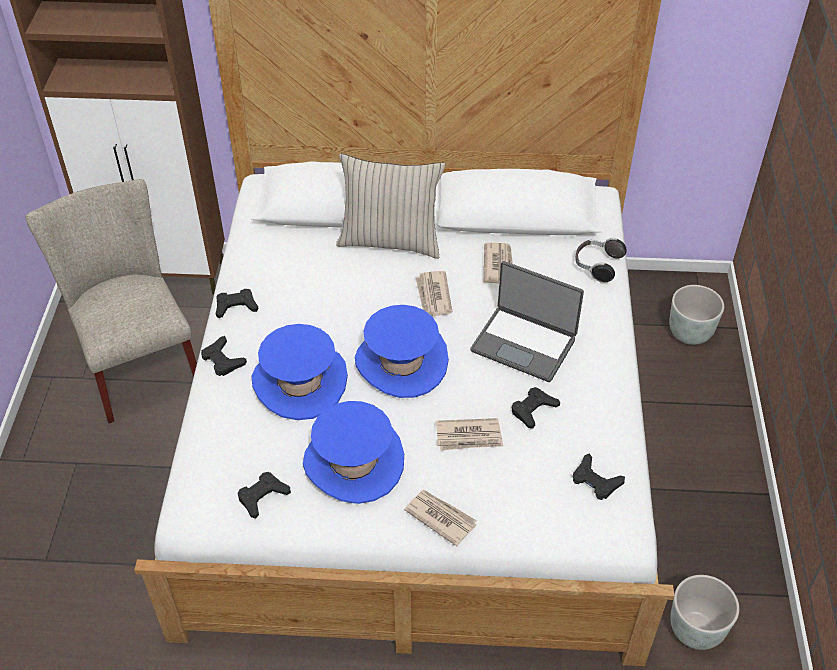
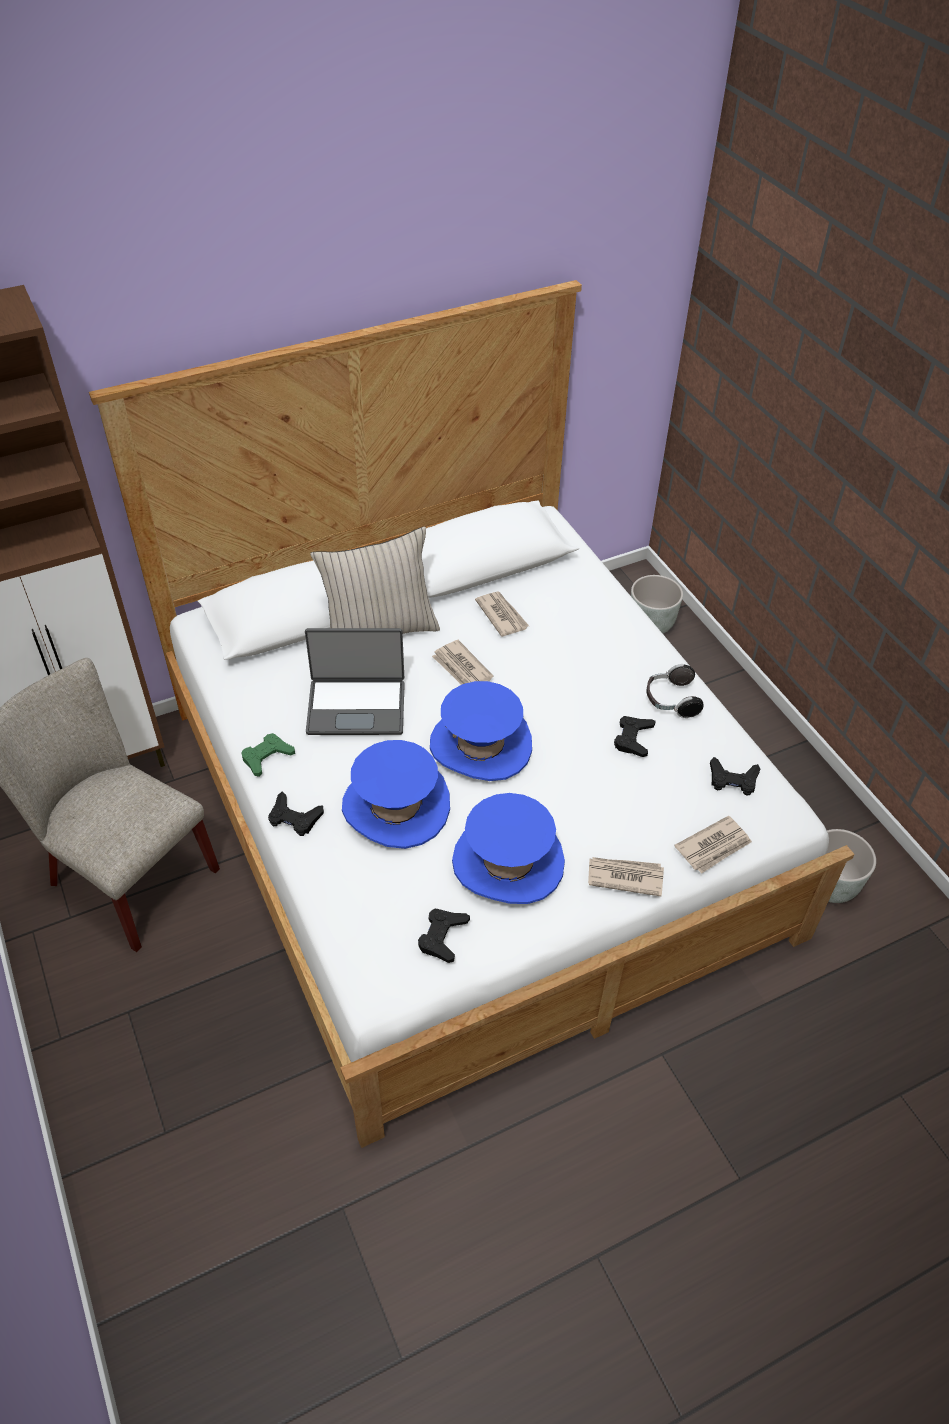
camera: 30 degrees left, 0 degrees up
(236, 306) = (267, 757): black game controller -> green game controller
(469, 436) = (594, 789): newspaper -> newspaper (714, 846)
(524, 344) = (580, 680): laptop -> laptop (356, 706)
(597, 266) = (590, 583): headphones -> headphones (671, 701)

